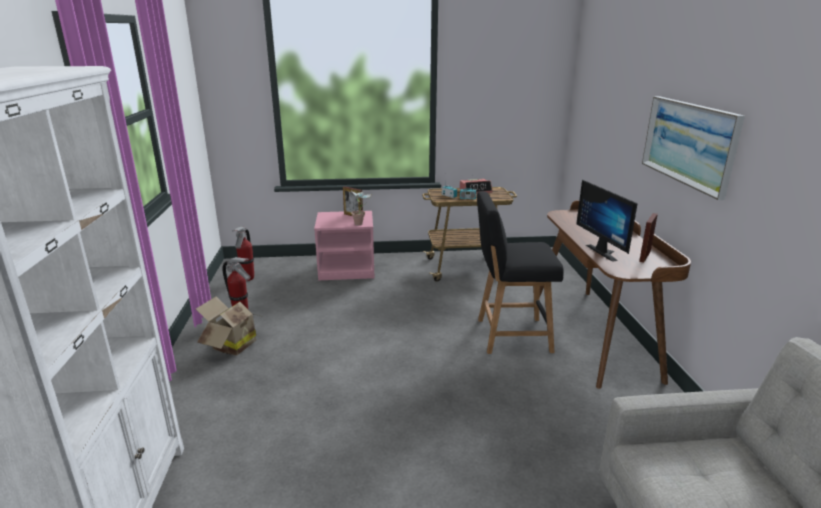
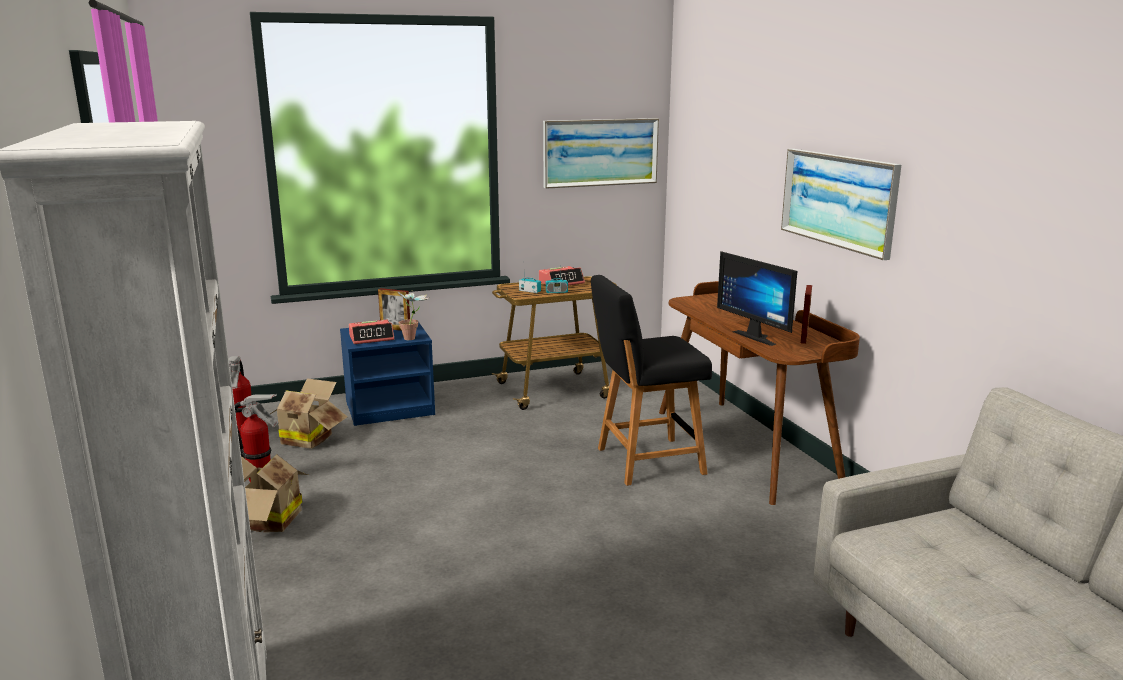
camera: 15 degrees left, 5 degrees down
(285, 286) = (307, 439): none -> cardboard box
(334, 221) = (372, 338): none -> alarm clock
(347, 269) = (390, 408): pink nightstand -> blue nightstand
(517, 93) = (600, 152): none -> picture

